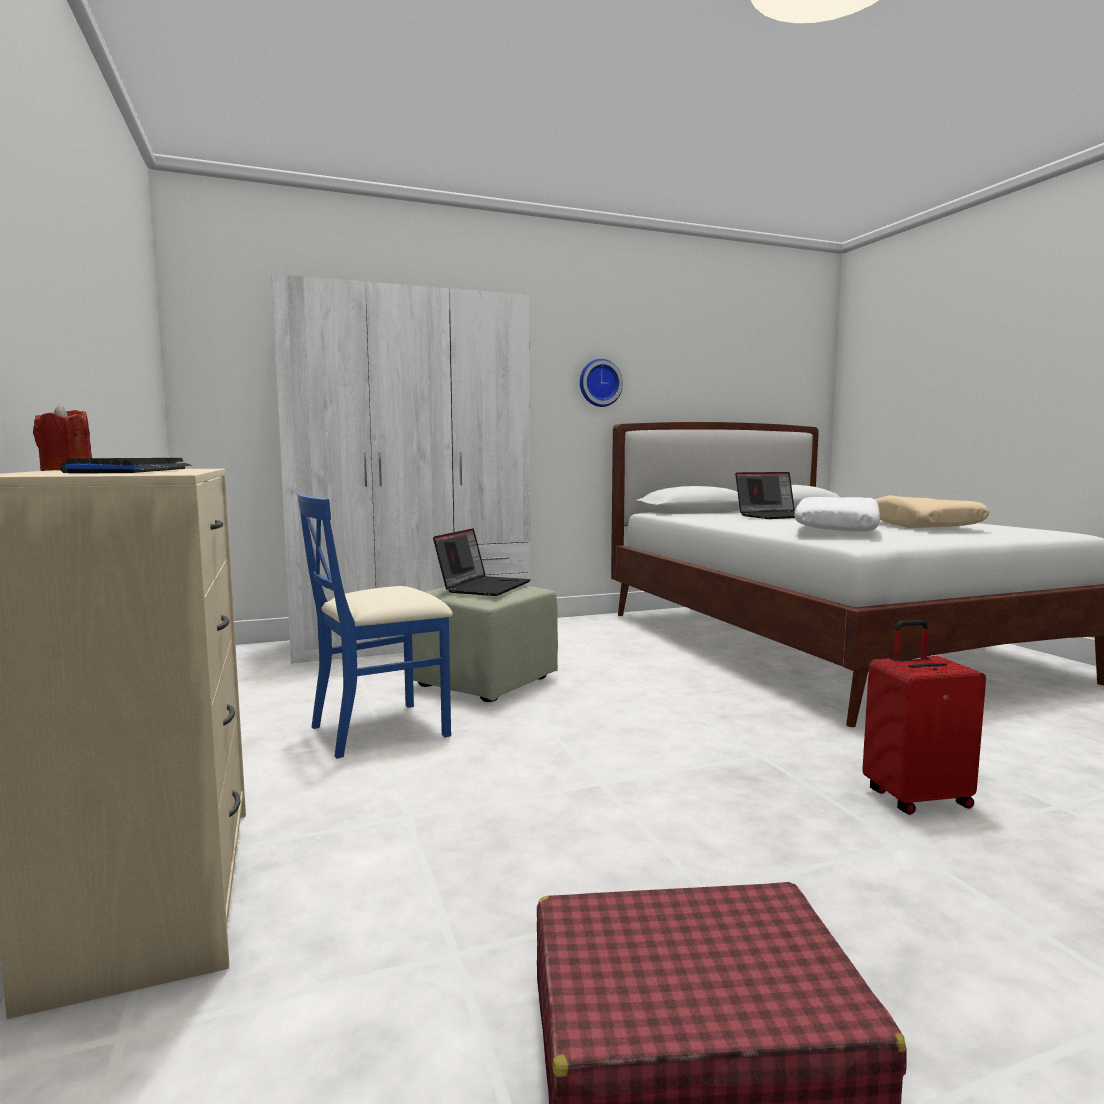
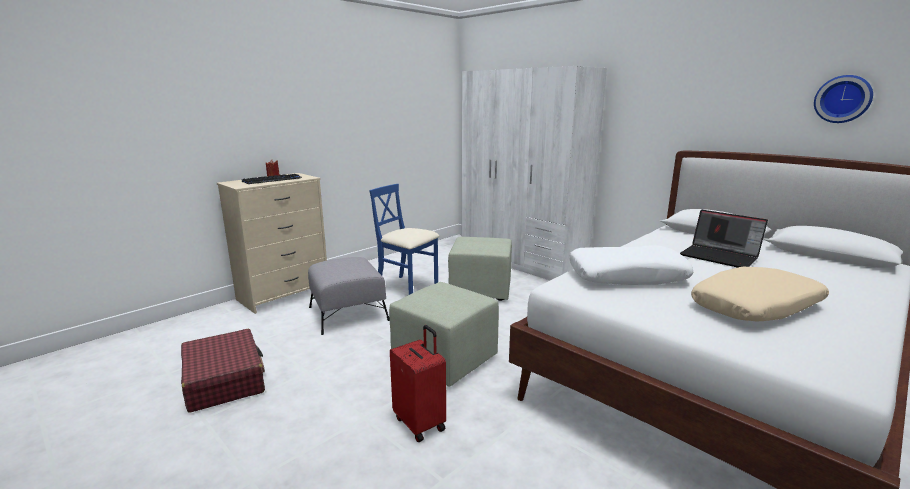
camera: 65 degrees right, 10 degrees up
(434, 806) = (348, 313): none -> grey ottoman
(483, 587) = (482, 242): laptop -> none
(599, 383) = (676, 116): wall clock -> wall clock (843, 99)
(721, 748) = (446, 360): none -> green ottoman

